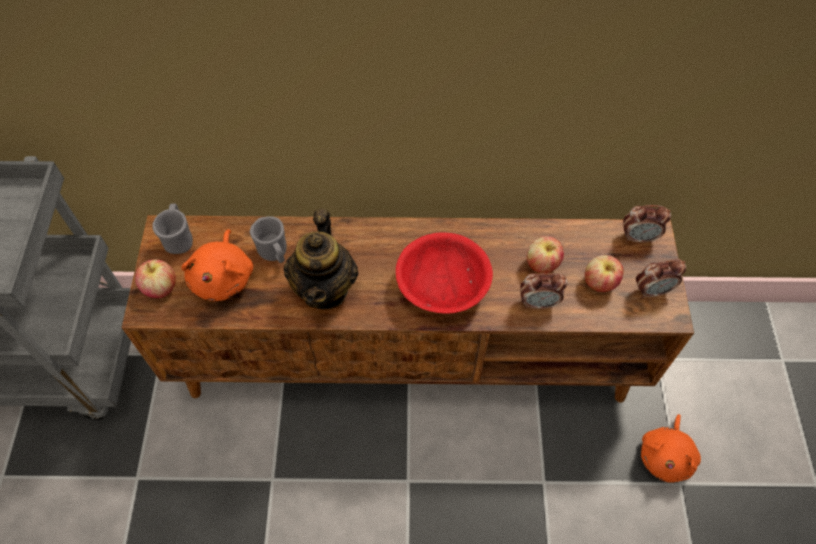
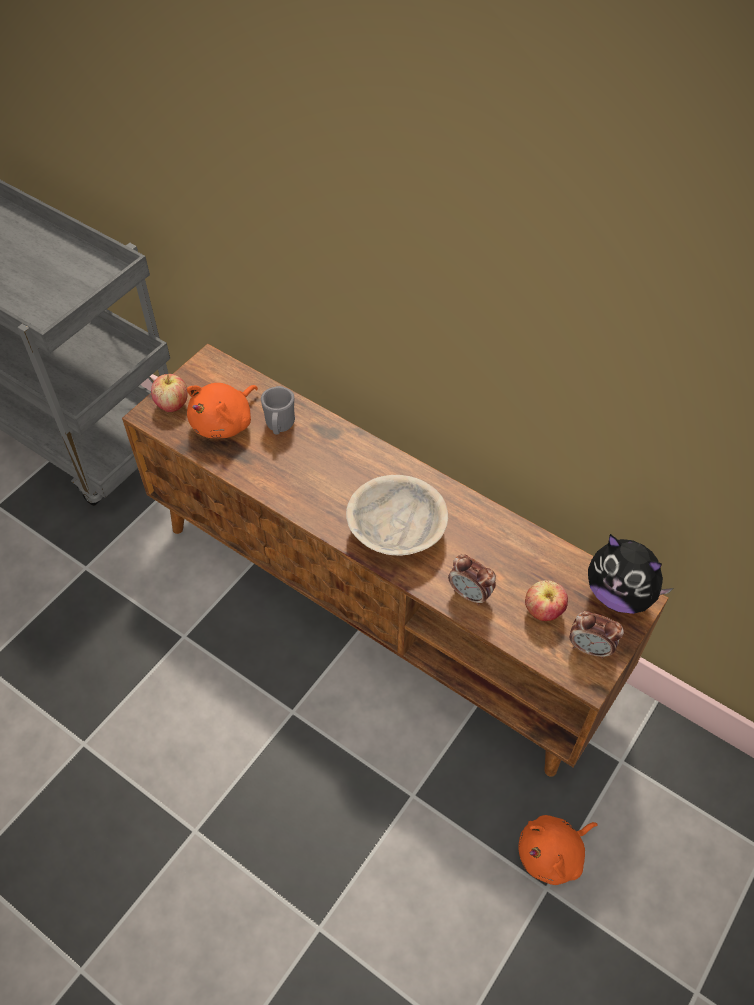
camera: 35 degrees right, 5 degrees down
(179, 239) = (216, 374): grey mug -> none
(325, 288) = (296, 476): teapot -> none
(442, 286) = (396, 530): red bowl -> beige bowl
(541, 264) = (502, 564): apple -> none
(638, 237) = (619, 594): alarm clock -> plush toy

